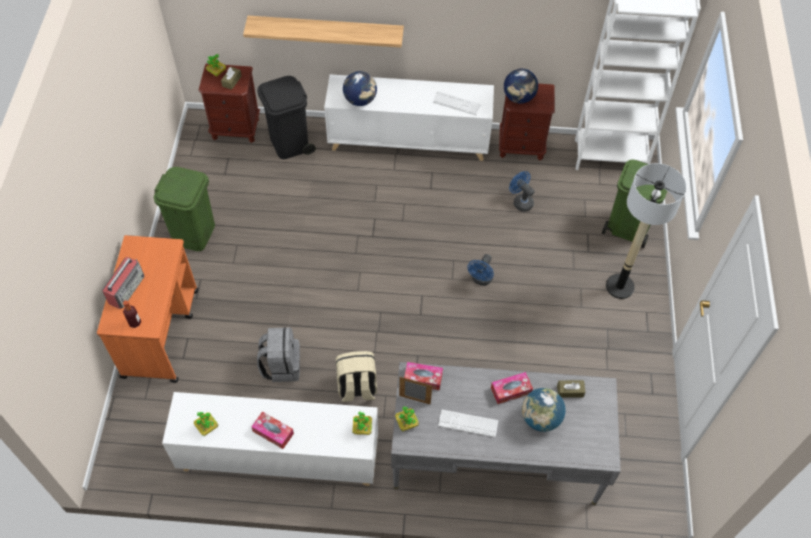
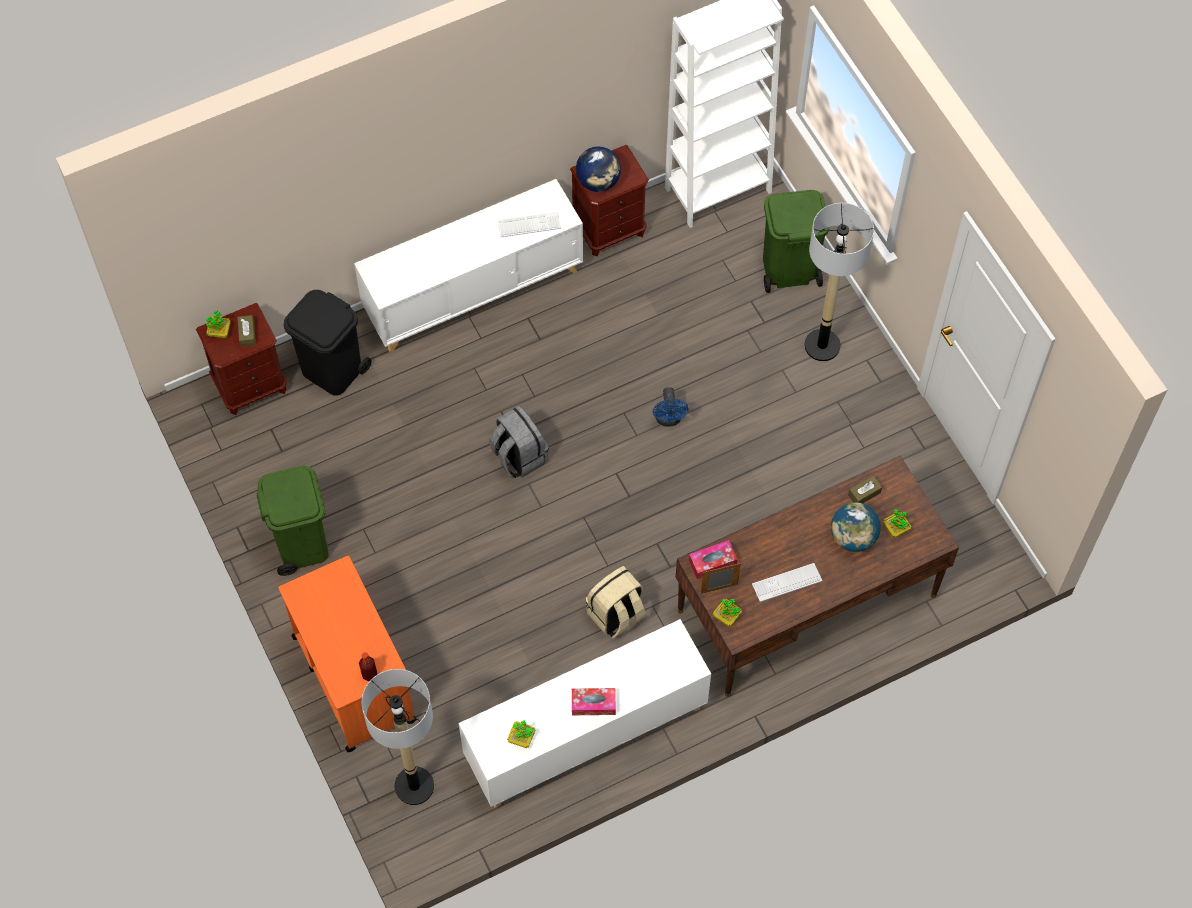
camera: 30 degrees left, 5 degrees up
(127, 289) = (331, 643): radio -> none
(144, 425) = (414, 786): none -> floor lamp
(281, 365) = (517, 637): grey backpack -> grey backpack (518, 456)
(326, 30) = (344, 218): shelf -> none
(360, 100) = (415, 278): globe -> none
(362, 428) = (680, 648): potted plant -> potted plant (895, 528)
(496, 455) = (807, 603): grey desk -> brown desk
(511, 390) = (807, 525): tissue box -> none
(520, 201) = (652, 300): blue fan -> none

